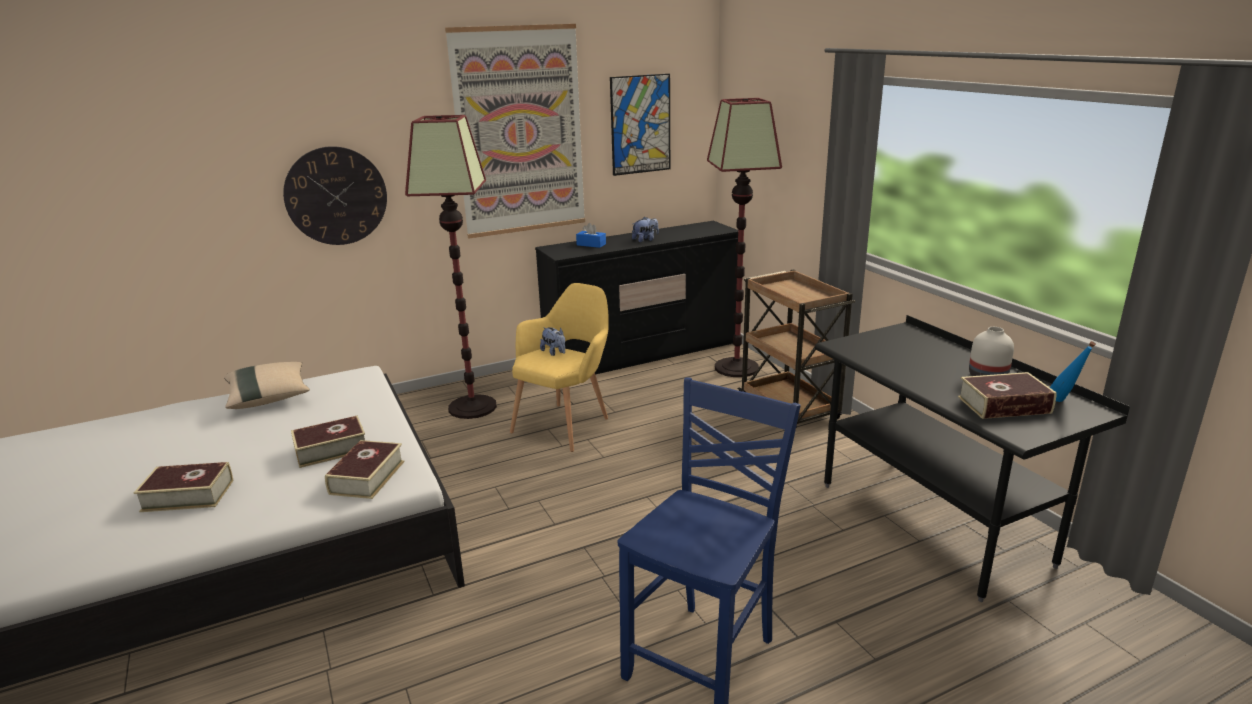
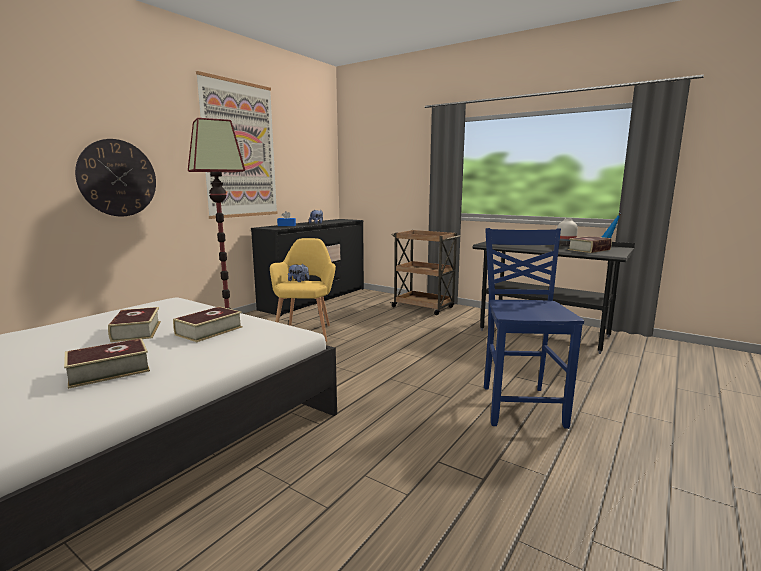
camera: 30 degrees left, 10 degrees down
(269, 398) = (104, 319): beige pillow -> none
(367, 477) = (264, 337): book -> book (136, 331)
(640, 124) = (303, 156): picture -> none
(736, 367) = (375, 297): floor lamp -> none

